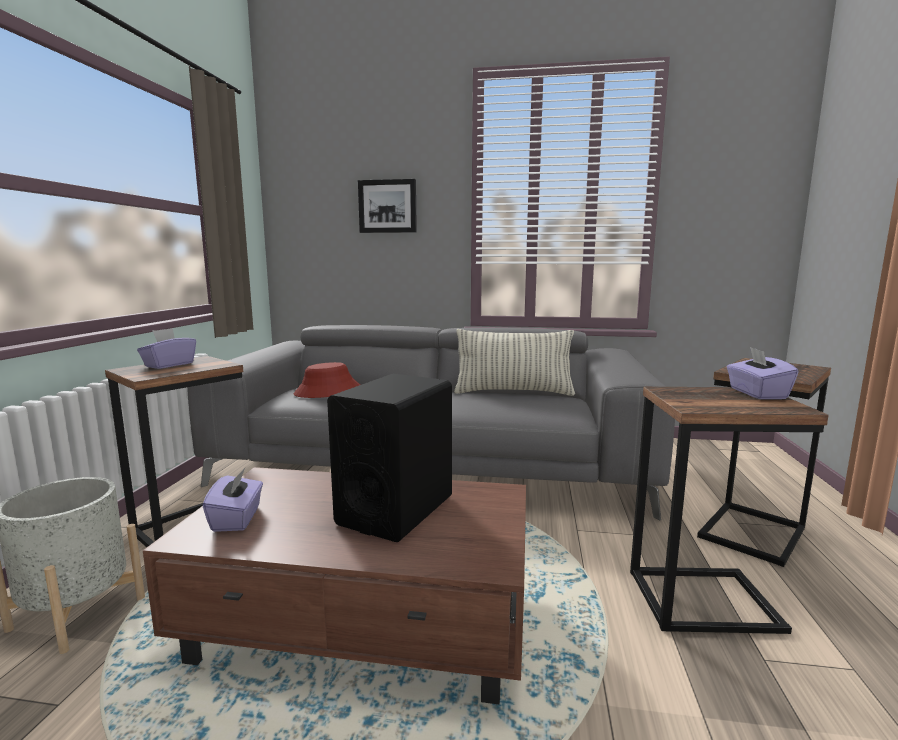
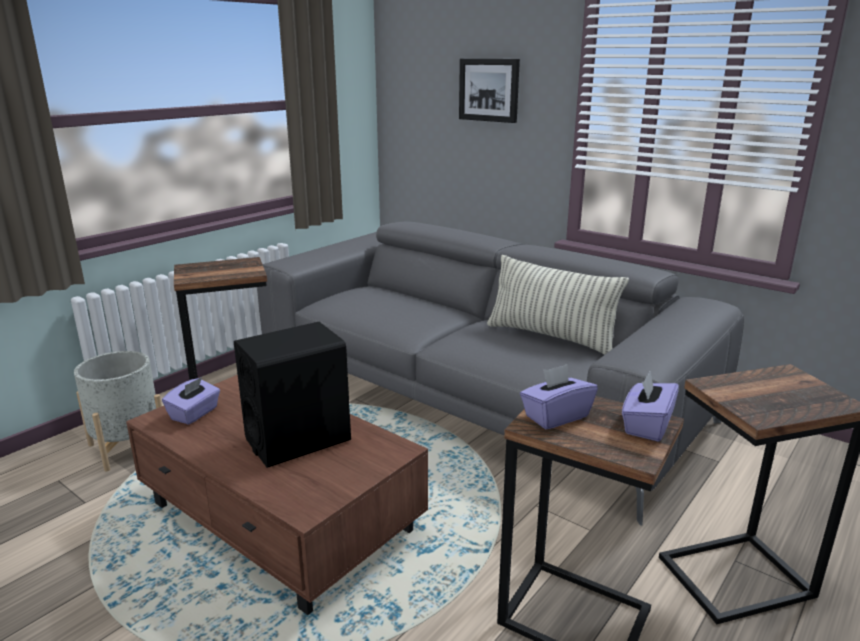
camera: 30 degrees right, 10 degrees up
(169, 365) = (218, 266): purple tissue box -> purple tissue box (556, 416)
(328, 392) = (373, 300): red hat -> none

